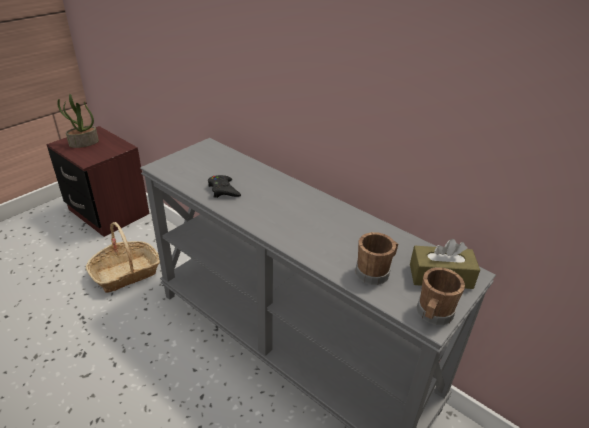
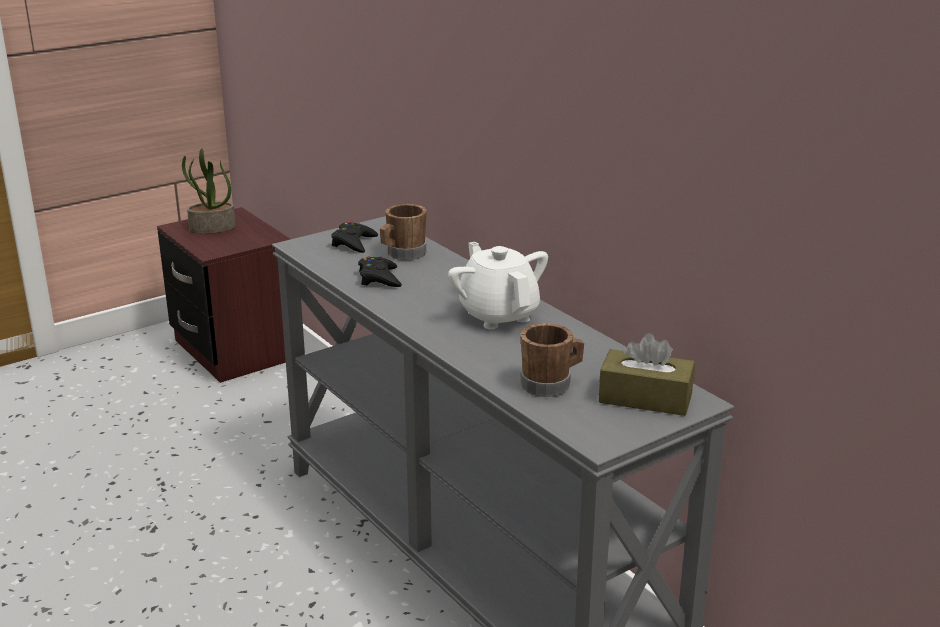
camera: 15 degrees right, 10 degrees down
(126, 273) = (242, 435): basket -> none
(195, 162) = (353, 243): none -> black game controller
(314, 213) = (498, 315): none -> white teapot
(433, 314) = (606, 433): brown mug -> brown mug (403, 254)

